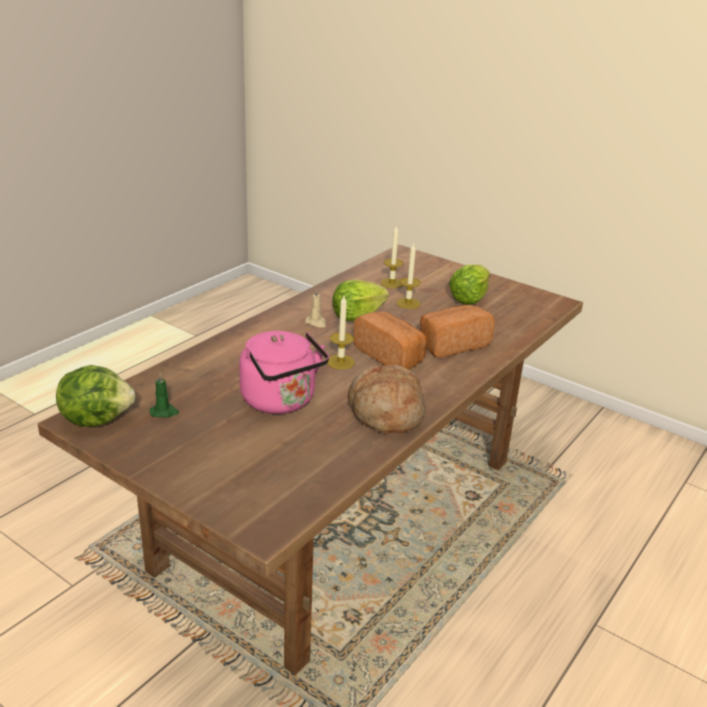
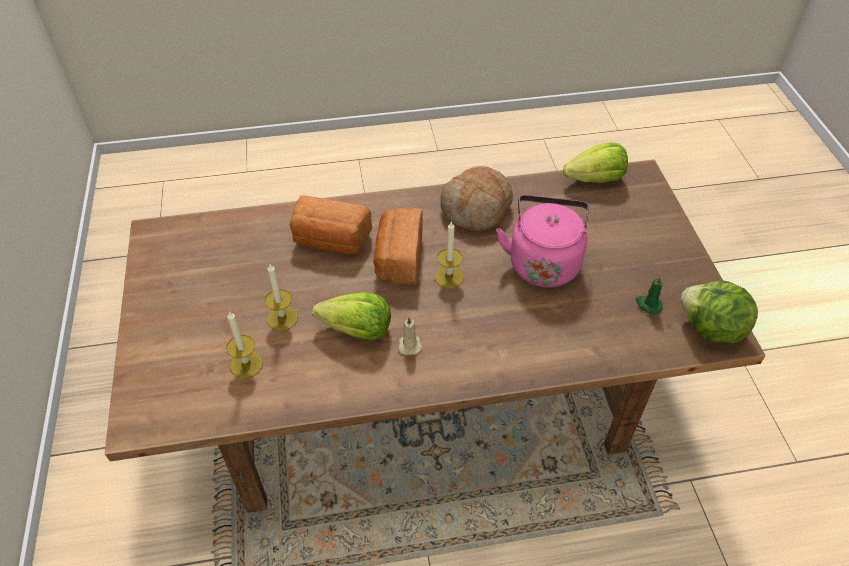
camera: 135 degrees left, 20 degrees up
(469, 298) = (215, 288): lettuce -> lettuce (595, 180)

